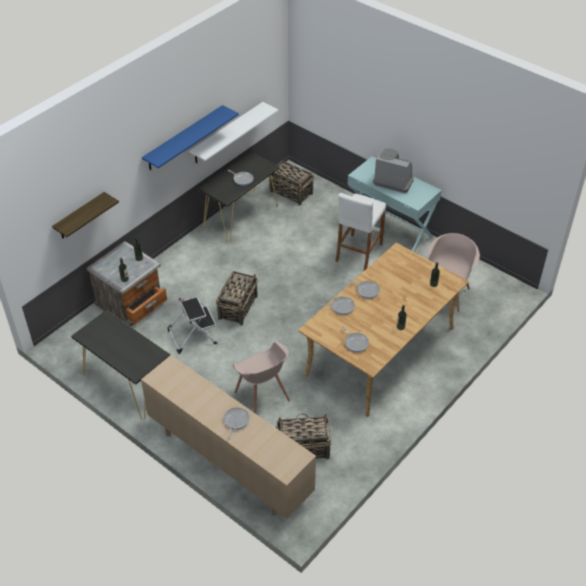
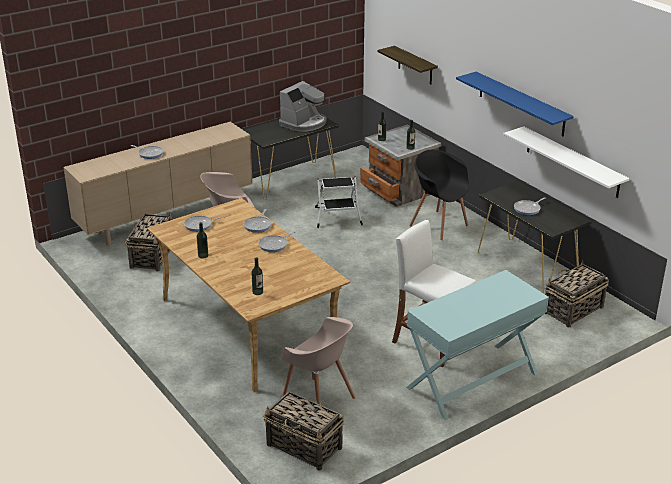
camera: 105 degrees right, 15 degrees down
(192, 269) = (438, 225): none -> black chair
(238, 307) = (366, 245): basket -> basket (305, 447)
(393, 180) = (483, 304): coffee machine -> coffee machine (304, 123)

